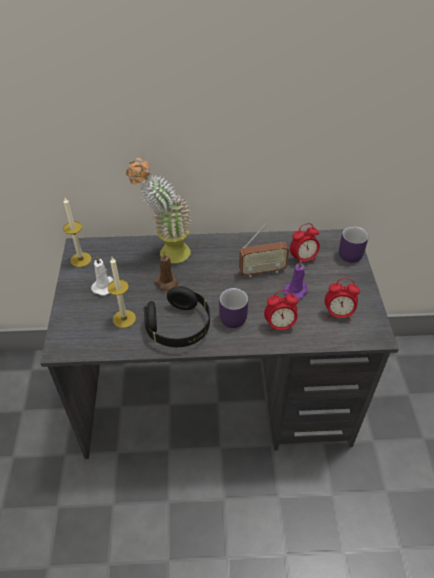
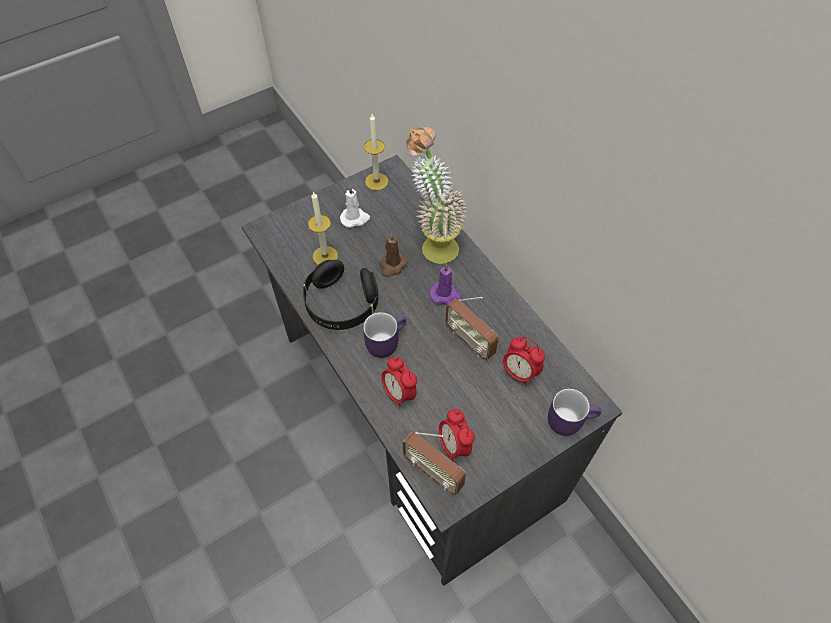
camera: 60 degrees right, 10 degrees up
(296, 290) = (462, 387): purple candle -> purple candle (446, 295)
(352, 333) = (433, 471): none -> radio

